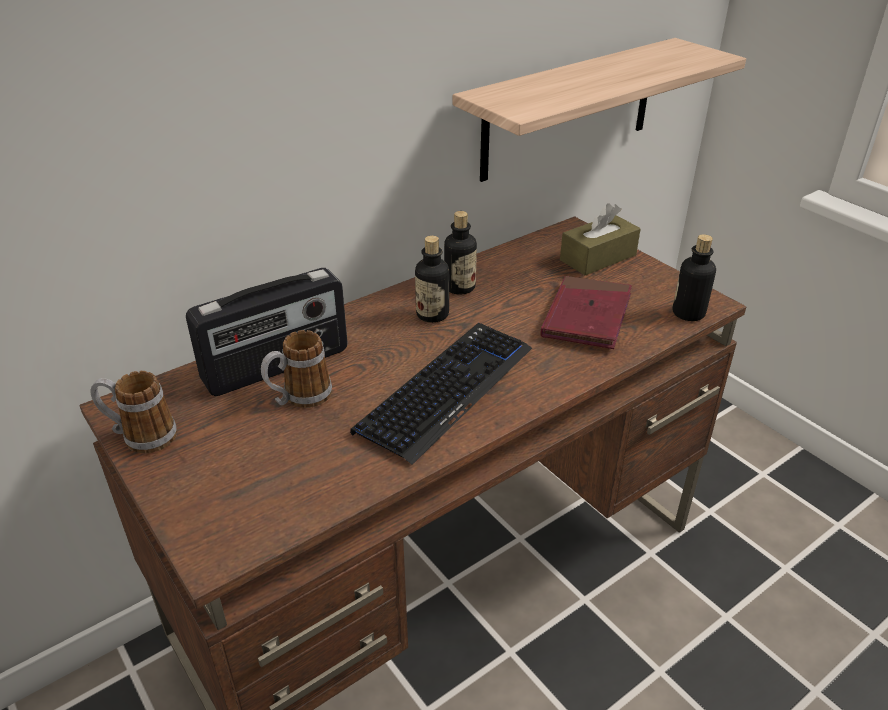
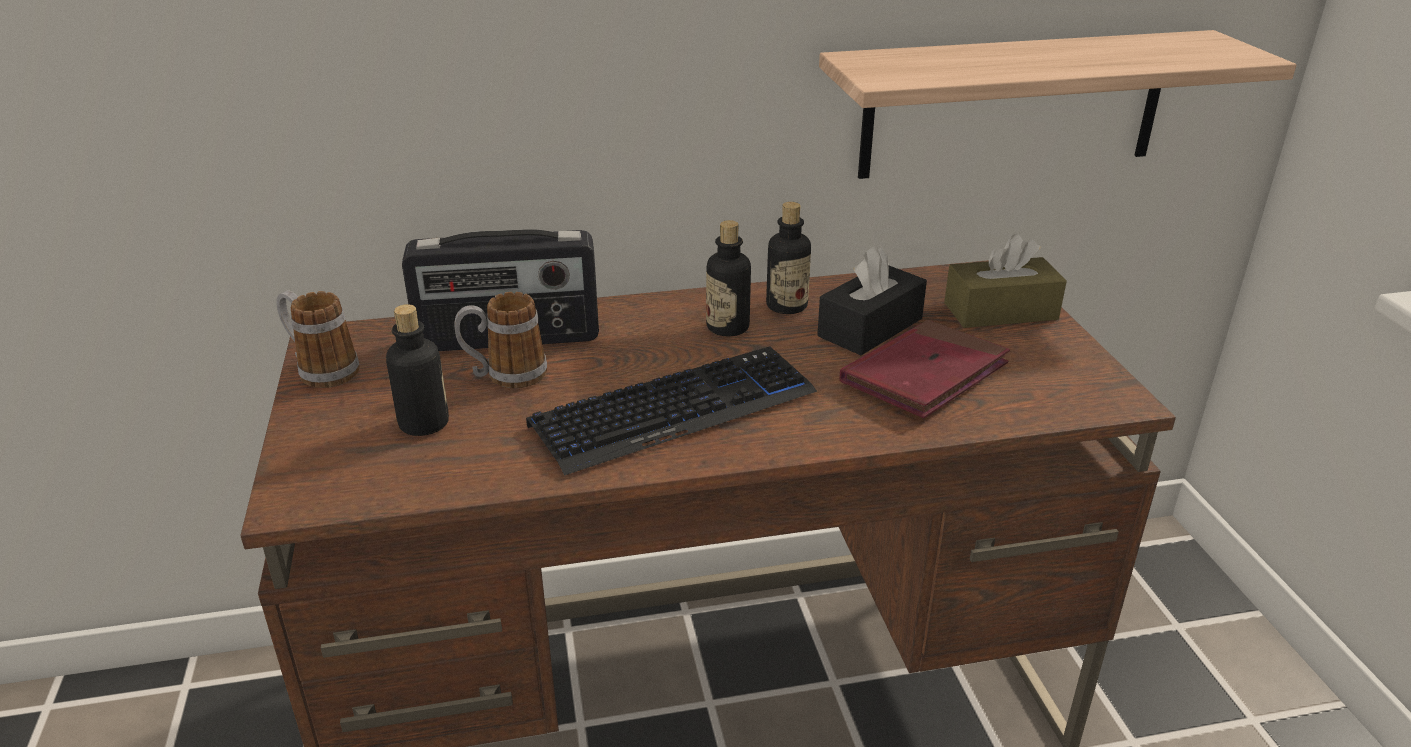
camera: 25 degrees right, 5 degrees down
(527, 290) = (870, 327): none -> black tissue box
(688, 313) = (1075, 404): bottle -> bottle (424, 423)

